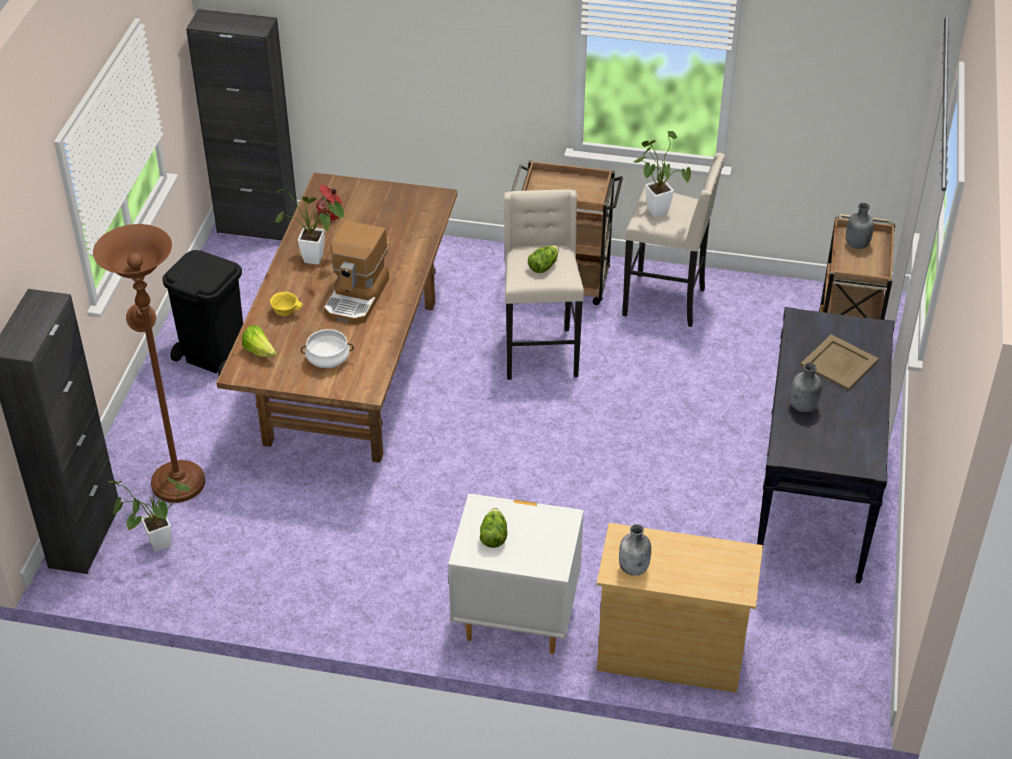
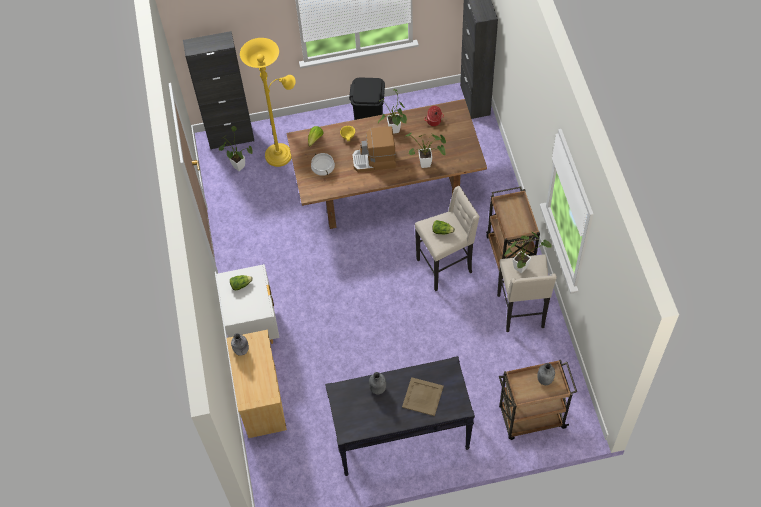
camera: 70 degrees right, 15 degrees up
(176, 478) = (281, 153): brown floor lamp -> yellow floor lamp
(407, 243) = (428, 164): none -> potted plant

